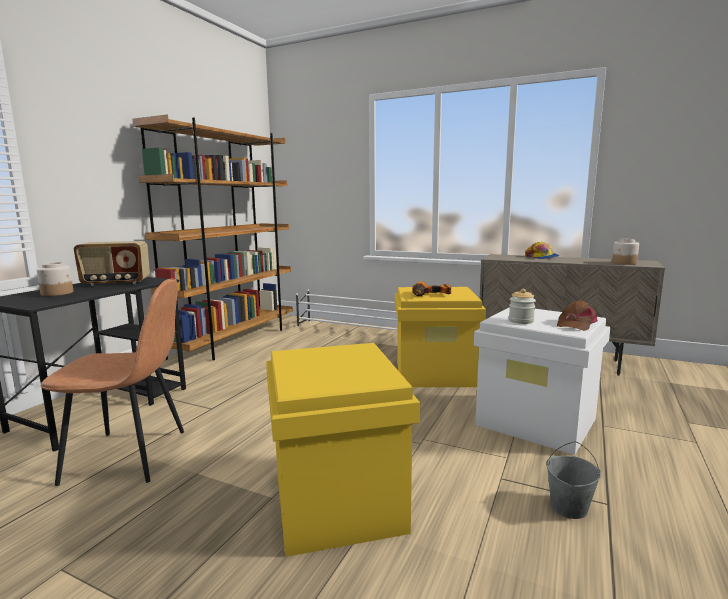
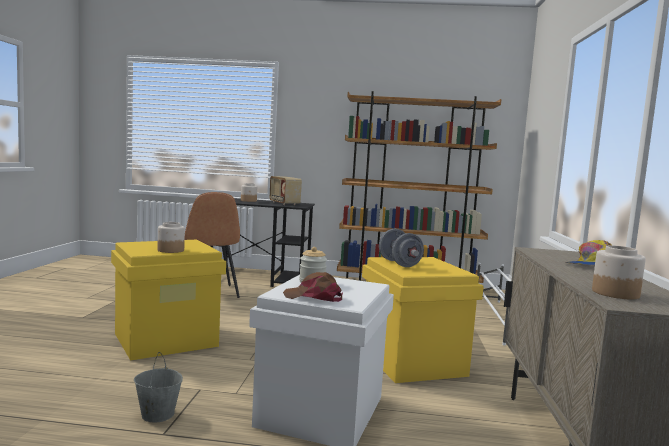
camera: 70 degrees right, 5 degrees down
(365, 364) = (170, 250): none -> jar
(431, 296) = (399, 263): power drill -> grey dumbbell

